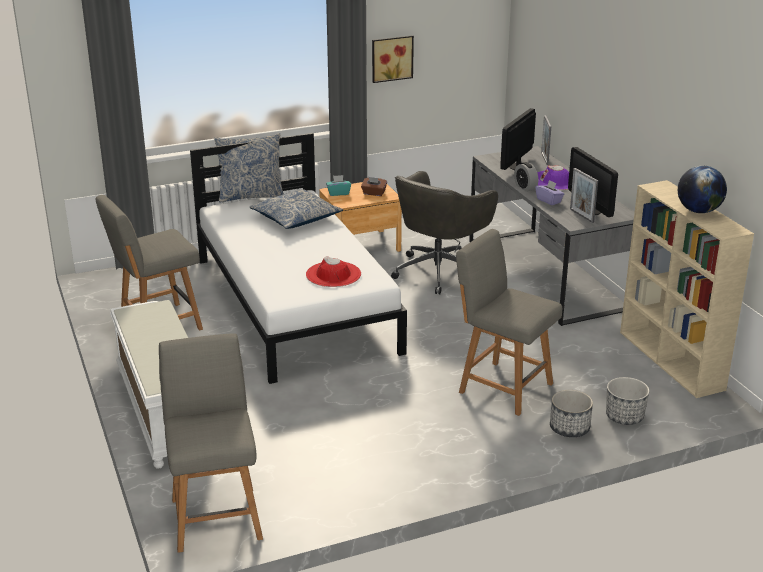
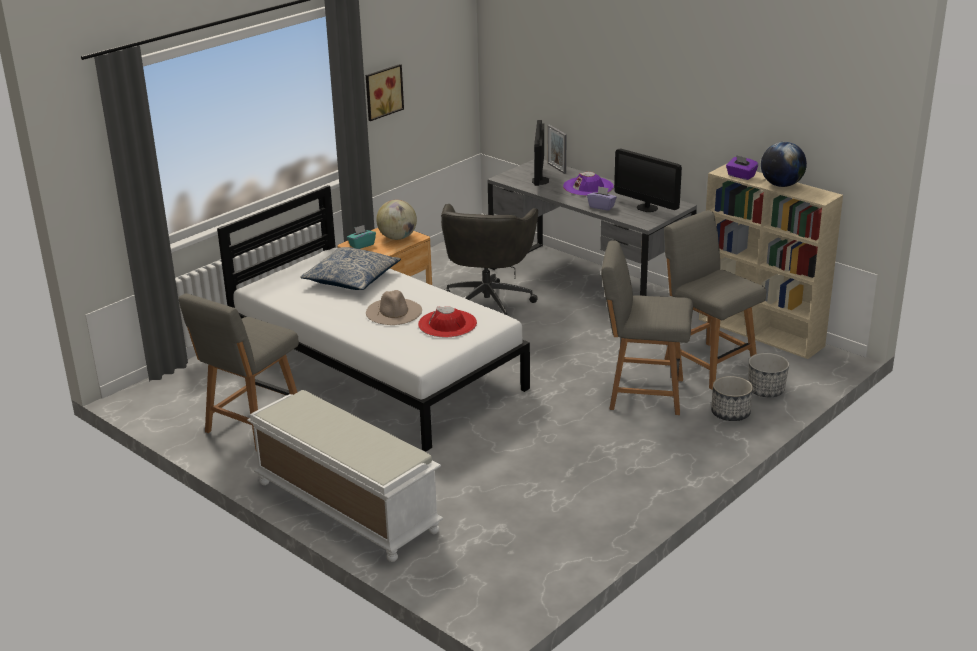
camera: 25 degrees left, 0 degrees up
(216, 516) = (494, 585): grey chair -> grey chair (707, 364)
(251, 196) = (279, 267): pillow -> none
(301, 253) = (394, 311): none -> beige hat
(374, 193) = (397, 238): brown tissue box -> globe
(525, 187) = (567, 199): alarm clock -> none
(581, 215) = (644, 214): picture frame -> none
(667, 194) = (741, 176): none -> purple tissue box

